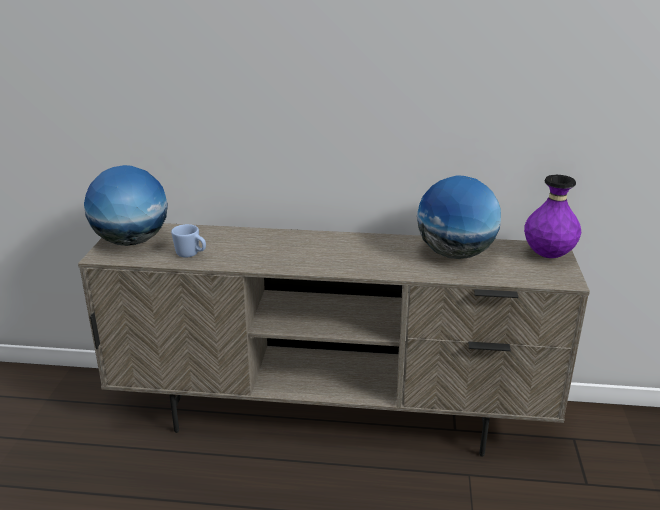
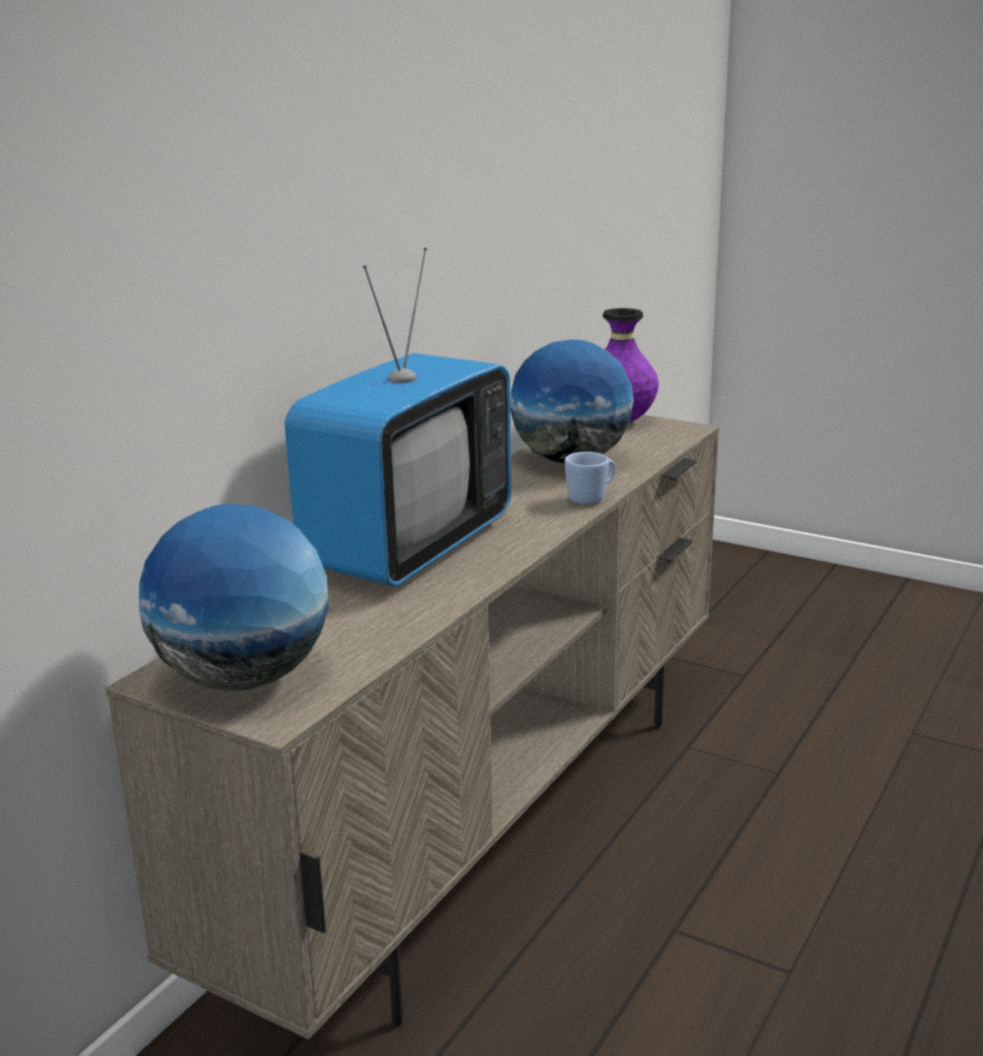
camera: 65 degrees left, 5 degrees down
(191, 254) = (376, 627): blue mug -> blue mug (591, 498)
(285, 241) = (409, 548): none -> television

